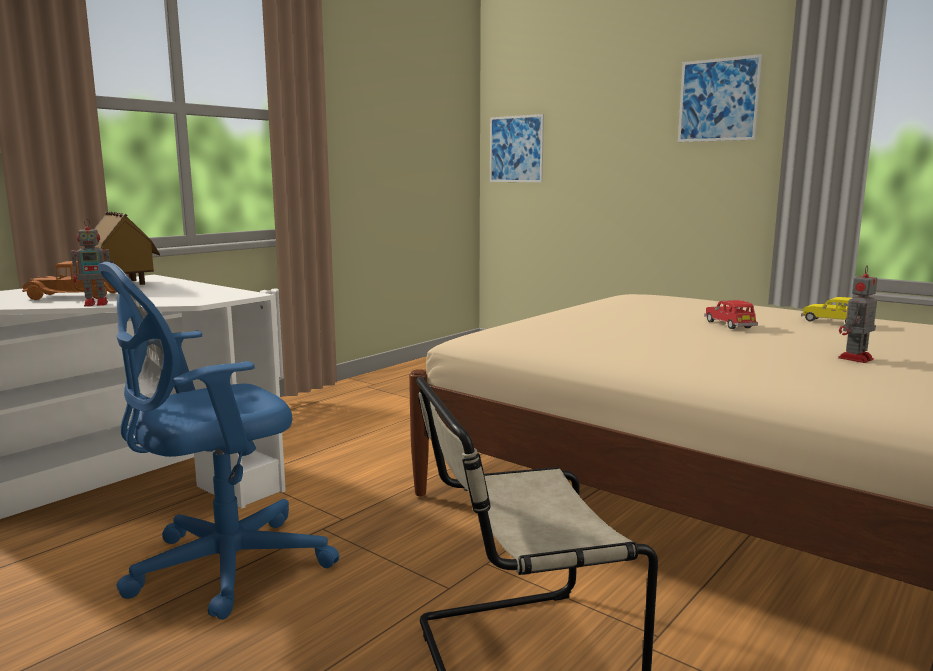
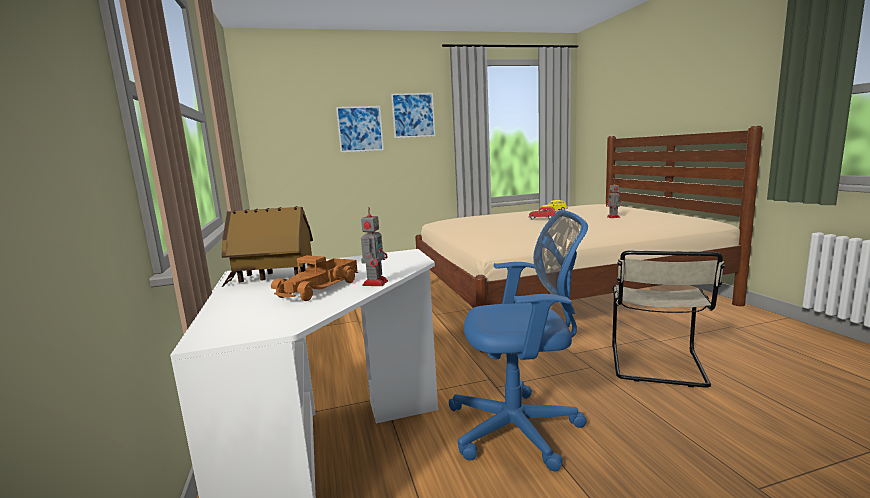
camera: 55 degrees left, 0 degrees up
(220, 567) = (520, 428): blue office chair -> blue office chair turned 90 degrees counterclockwise
(516, 149) = (277, 145): picture -> picture (360, 129)

